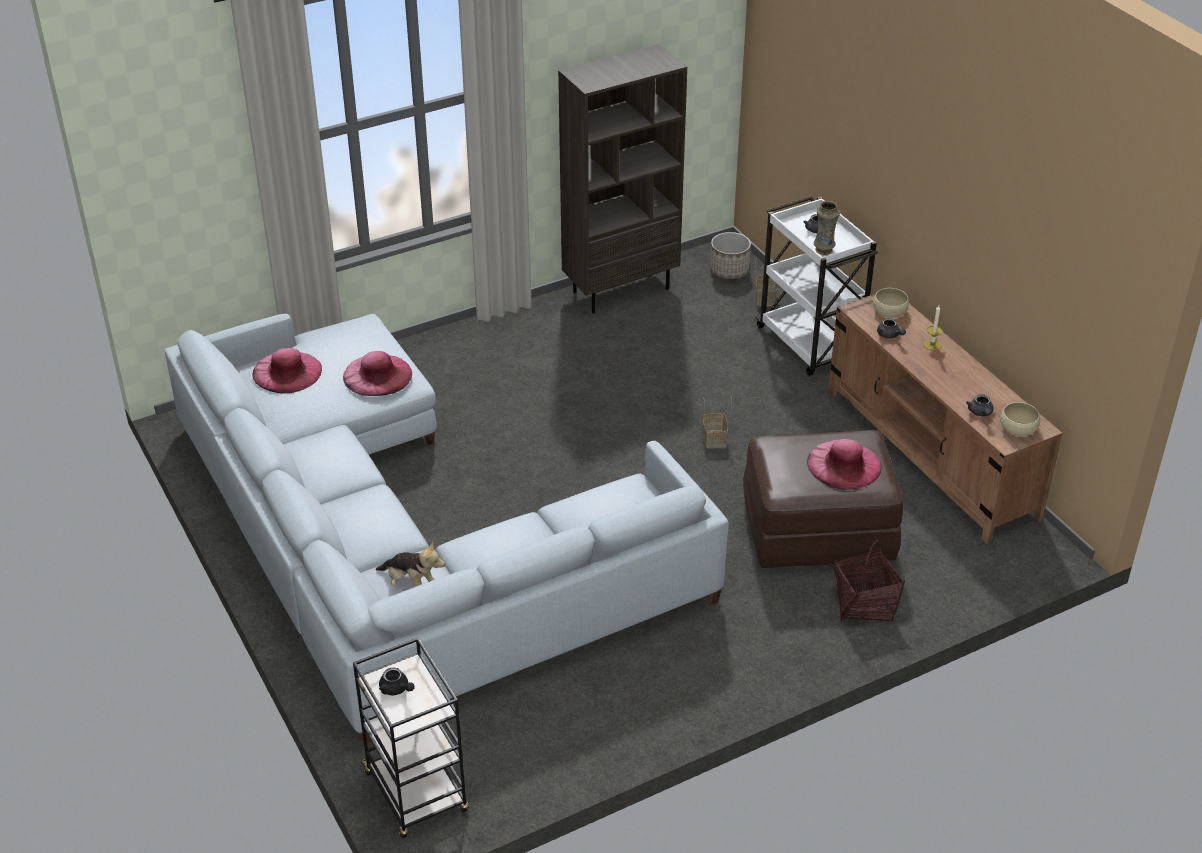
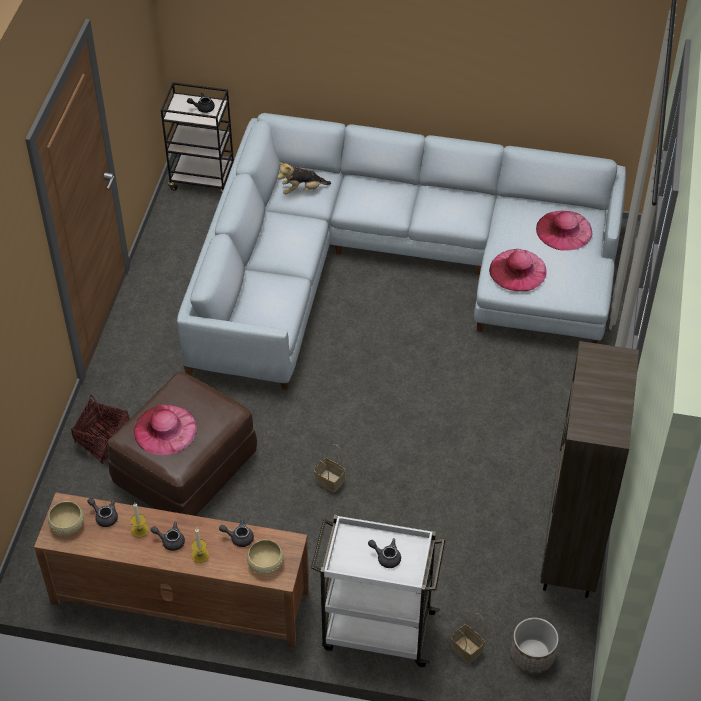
camera: 130 degrees right, 10 degrees up
(824, 250) = (355, 539): vase -> none
(945, 366) = (170, 540): none -> grey teapot
(961, 387) = (140, 530): none -> candle

